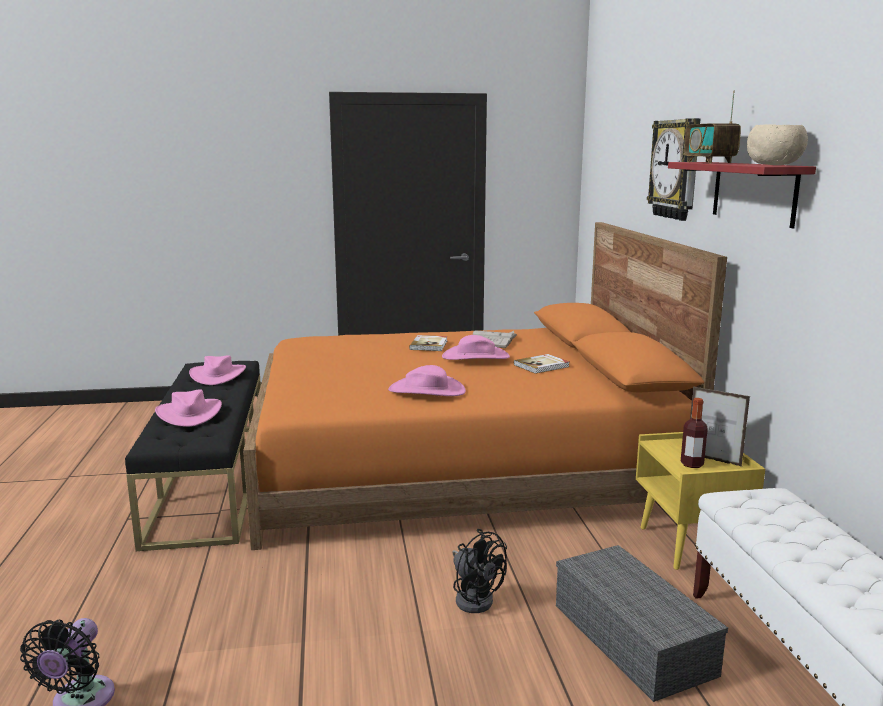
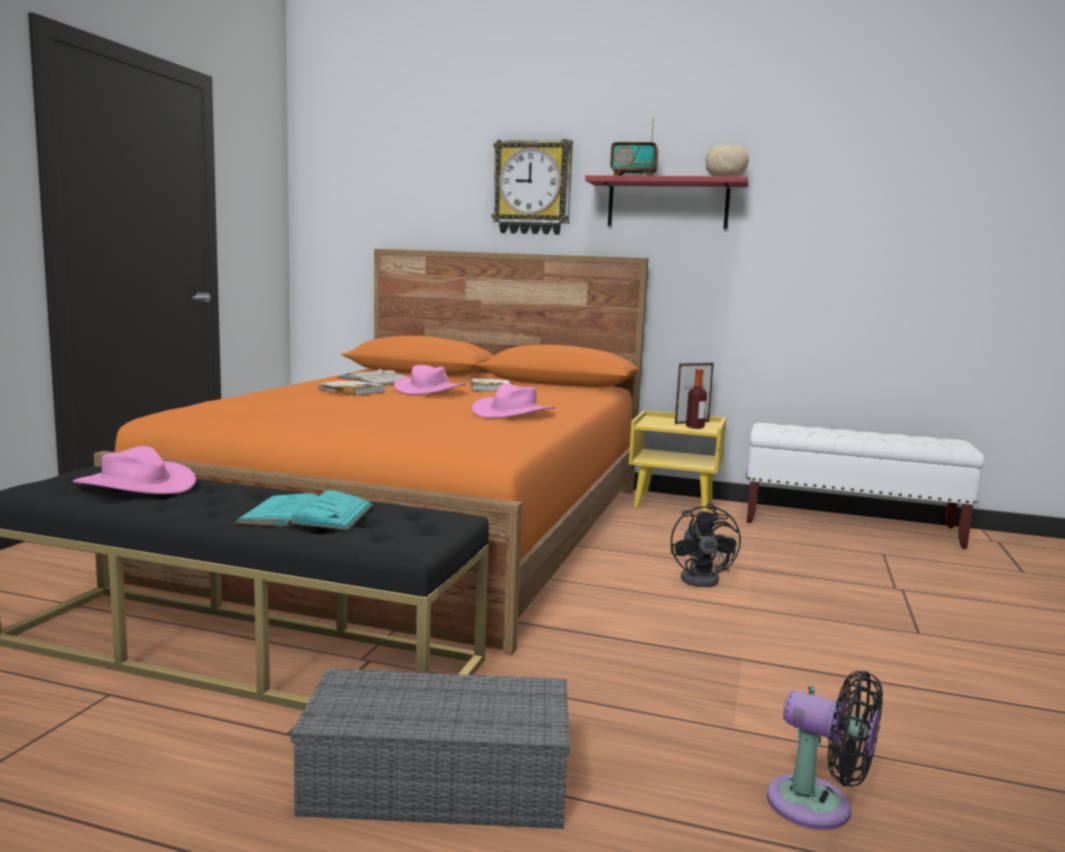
camera: 65 degrees left, 5 degrees down
(189, 414) = (307, 514): pink hat -> turquoise book
(474, 597) = (704, 579): black fan -> black fan turned 105 degrees clockwise
(635, 639) = (794, 550): grey storage box -> grey storage box (441, 780)

